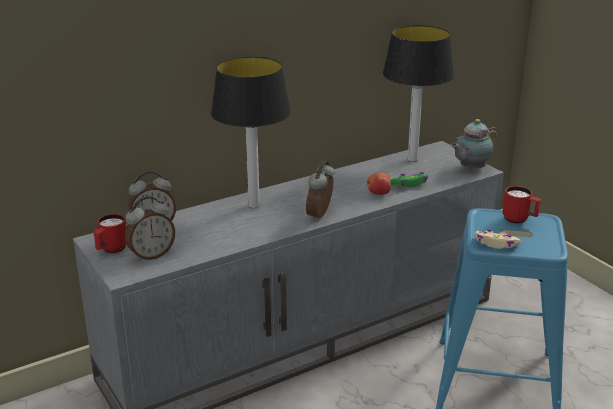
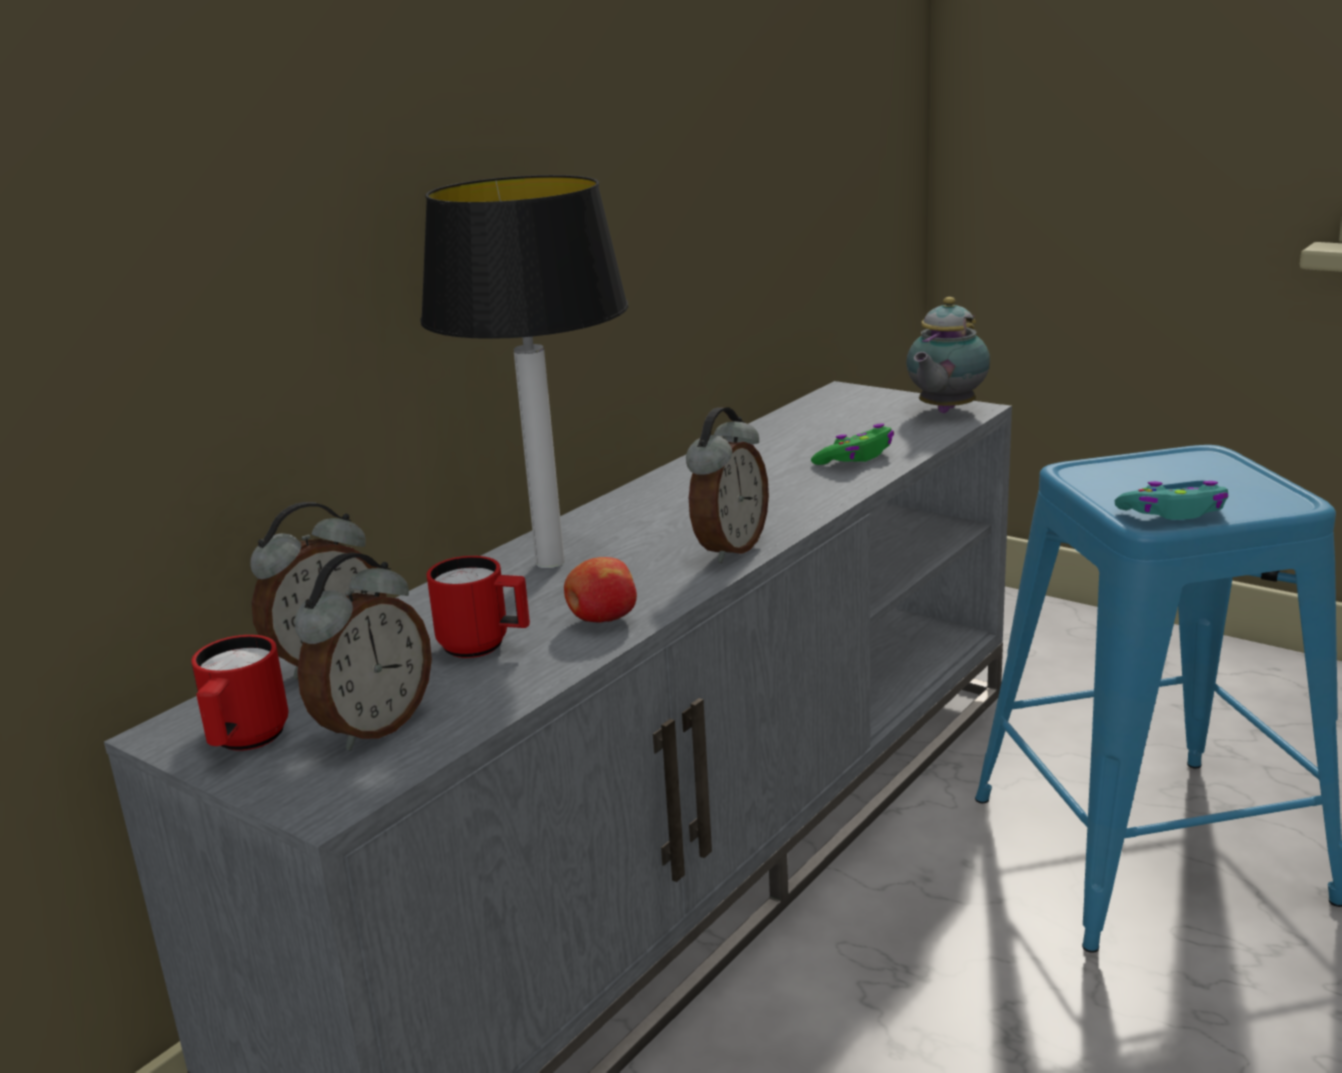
camera: 20 degrees left, 5 degrees down
(321, 215) = (728, 549): alarm clock -> alarm clock turned 150 degrees counterclockwise
(378, 193) = (810, 485): apple -> apple (602, 620)
(412, 159) = (814, 418): table lamp -> none
(496, 244) = (1174, 513): beige game controller -> turquoise game controller
(519, 220) = (1160, 465): red mug -> red mug (485, 646)

